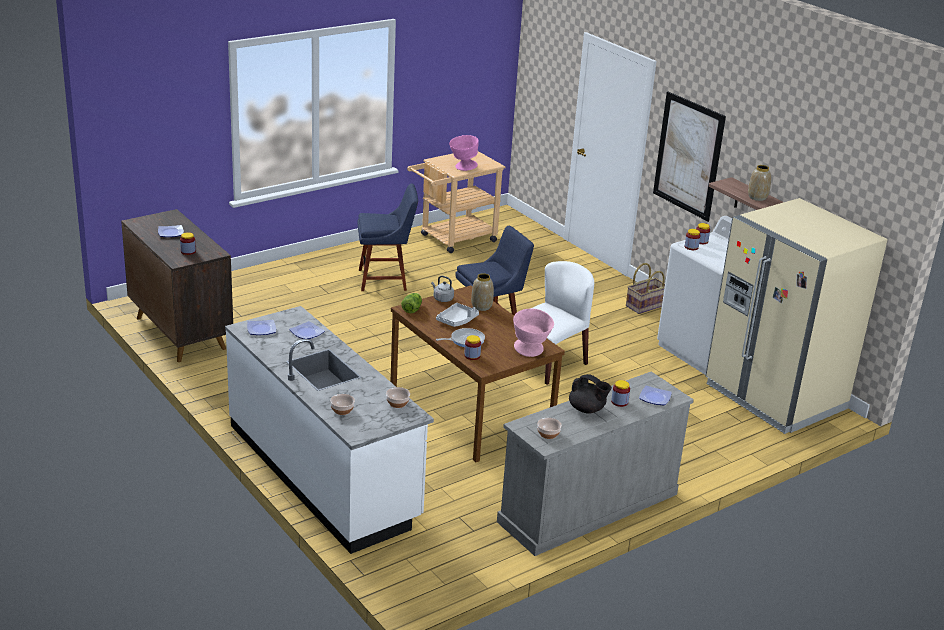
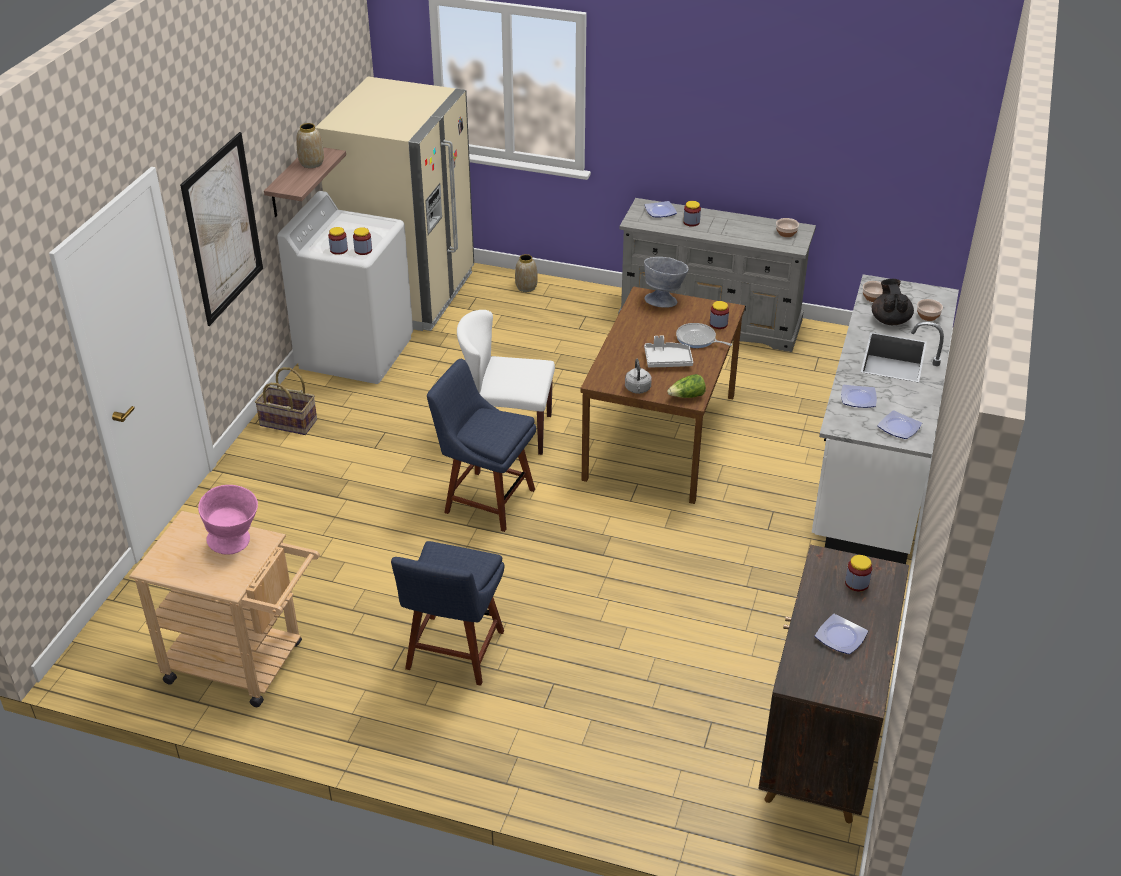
camera: 125 degrees left, 10 degrees up
(385, 280) = (453, 654): blue chair -> blue chair turned 120 degrees counterclockwise
(481, 306) = (618, 360): vase -> vase (526, 287)
(530, 352) = (664, 300): pink bowl -> grey bowl
(587, 409) = (725, 230): black teapot -> black teapot (890, 320)

